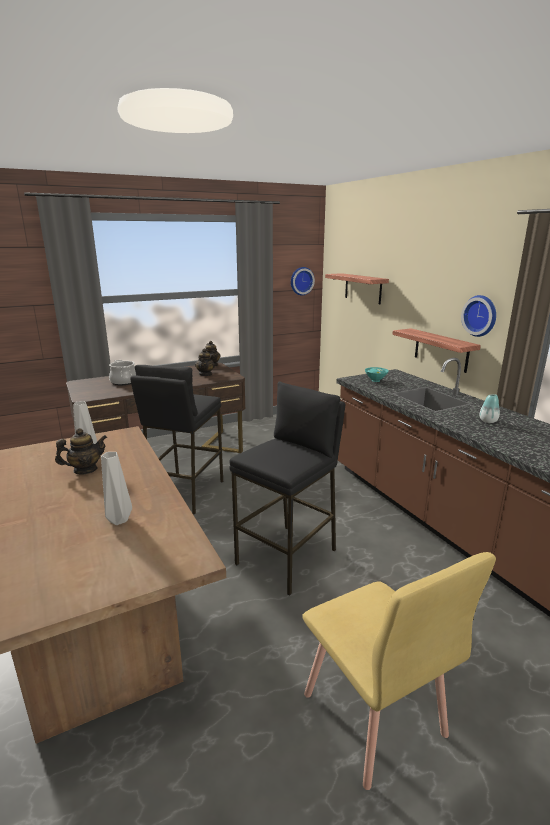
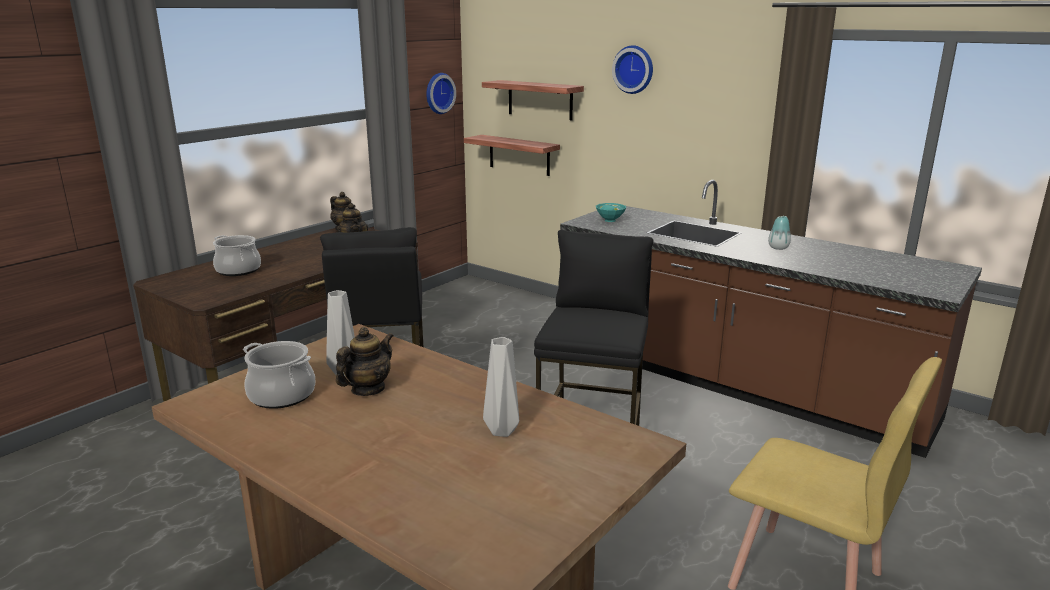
camera: 25 degrees left, 0 degrees up
(39, 462) = (281, 395): none -> cooking pot
(441, 350) = (673, 173): shelf -> shelf (519, 155)
(481, 315) = (727, 126): wall clock -> wall clock (634, 69)

